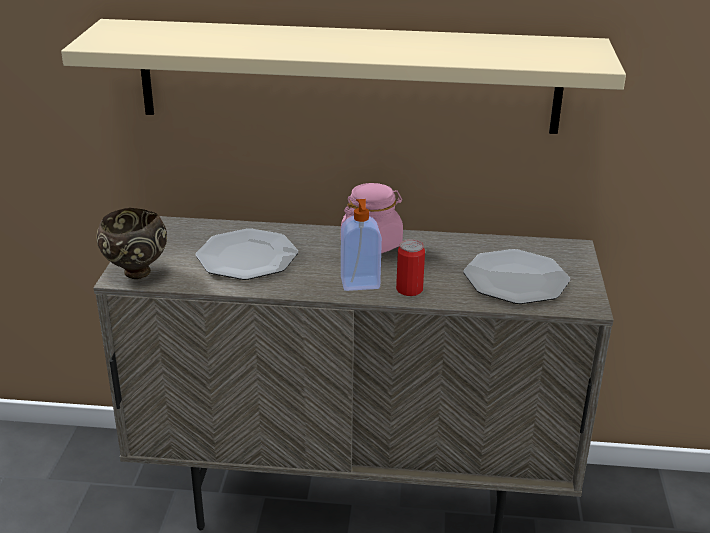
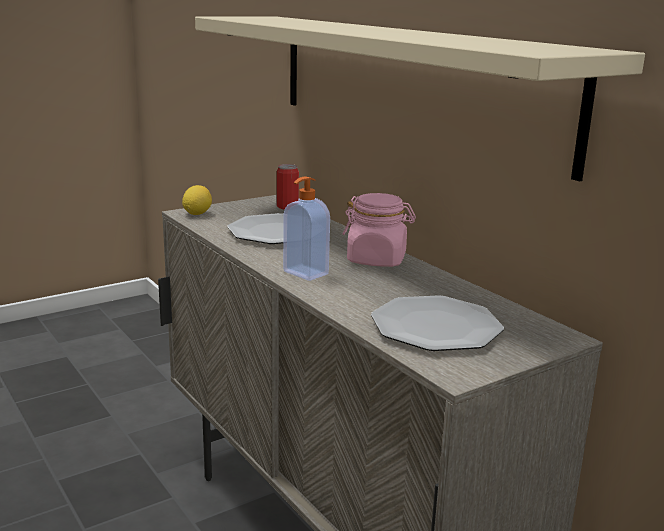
camera: 50 degrees right, 10 degrees down
(135, 272) = (197, 214): brown bowl -> lemon
(409, 289) = (329, 291): can -> can (287, 207)

